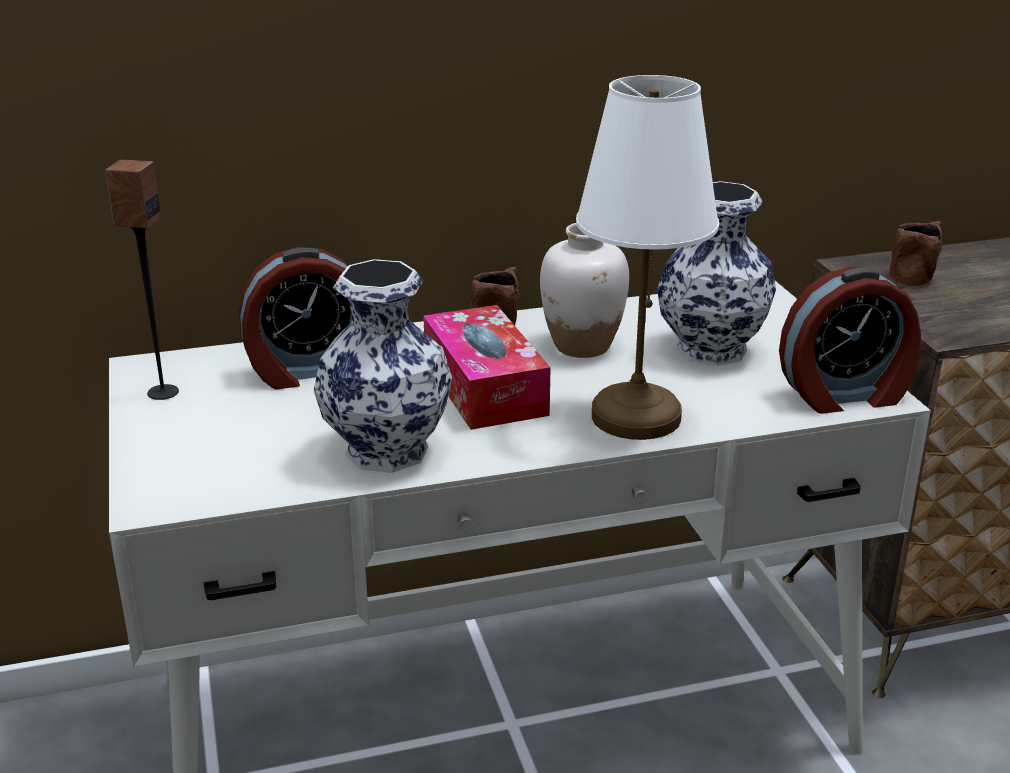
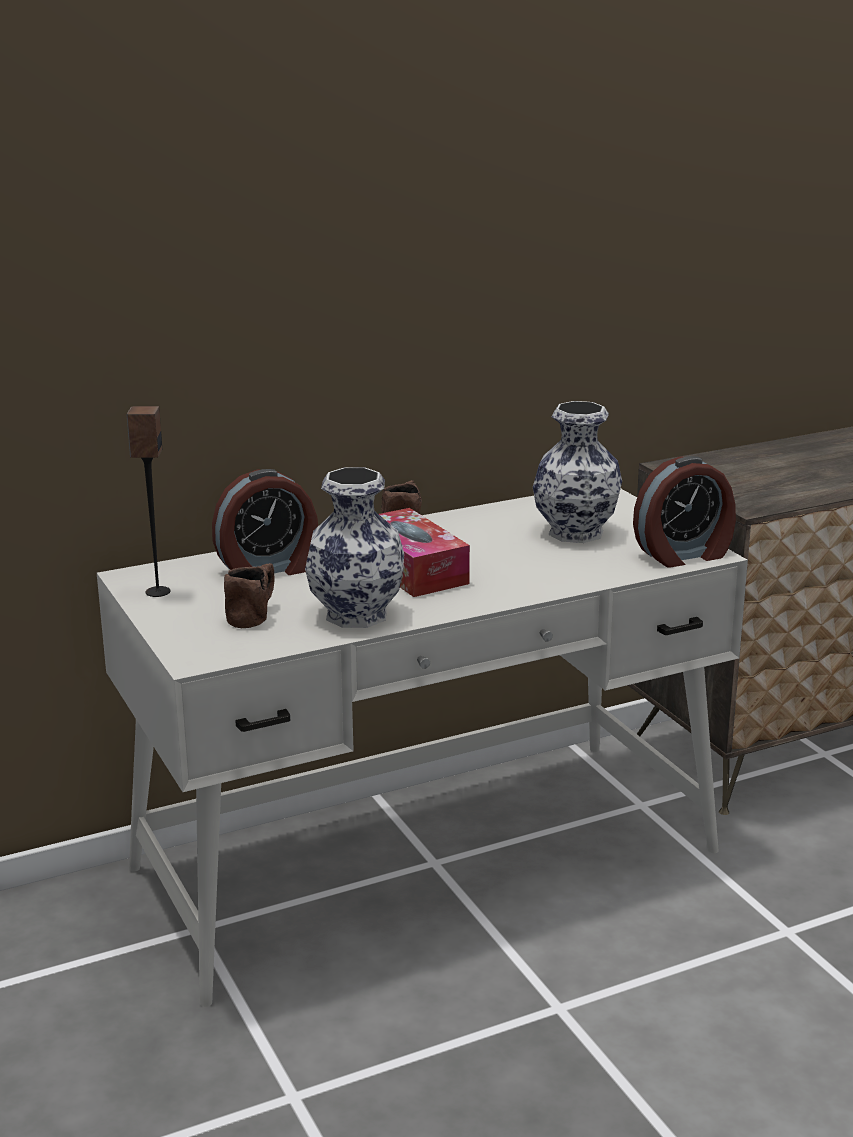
camera: 10 degrees left, 5 degrees down
(582, 346) = (476, 537): white vase -> none
(634, 416) = (532, 579): white table lamp -> none
(916, 274) = (719, 468): brown mug -> brown mug (254, 615)

